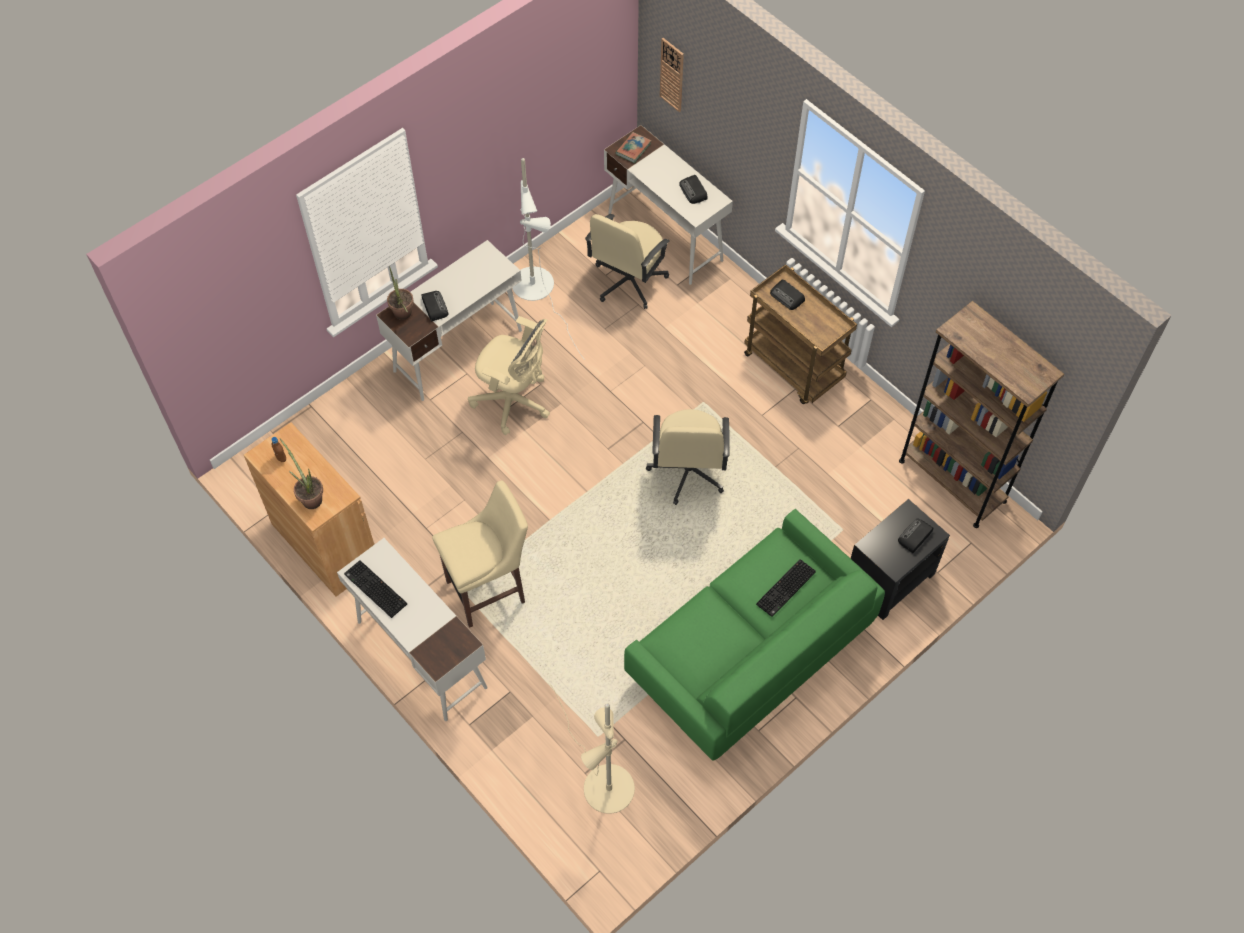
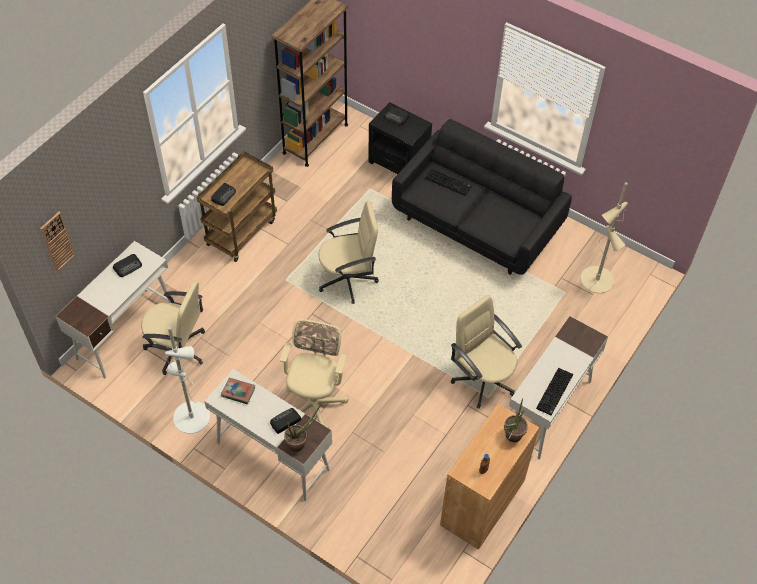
camera: 105 degrees left, 5 degrees down
(489, 590) = (483, 379): beige stool -> beige office chair
(633, 149) = (85, 316): book -> book (238, 392)
(749, 654) = (477, 223): green sofa -> black sofa

